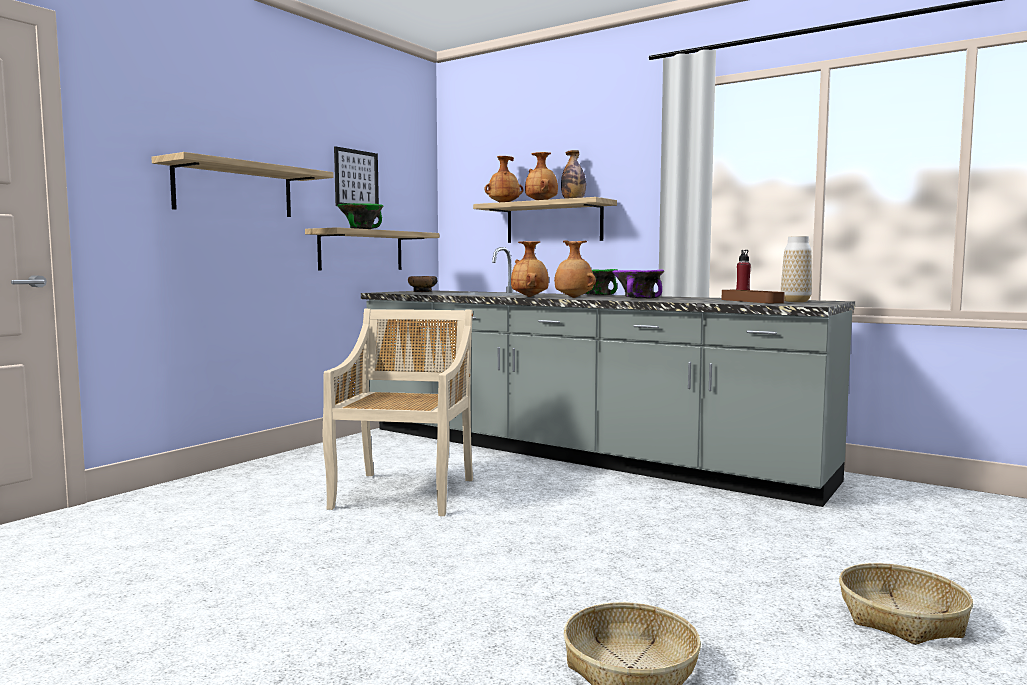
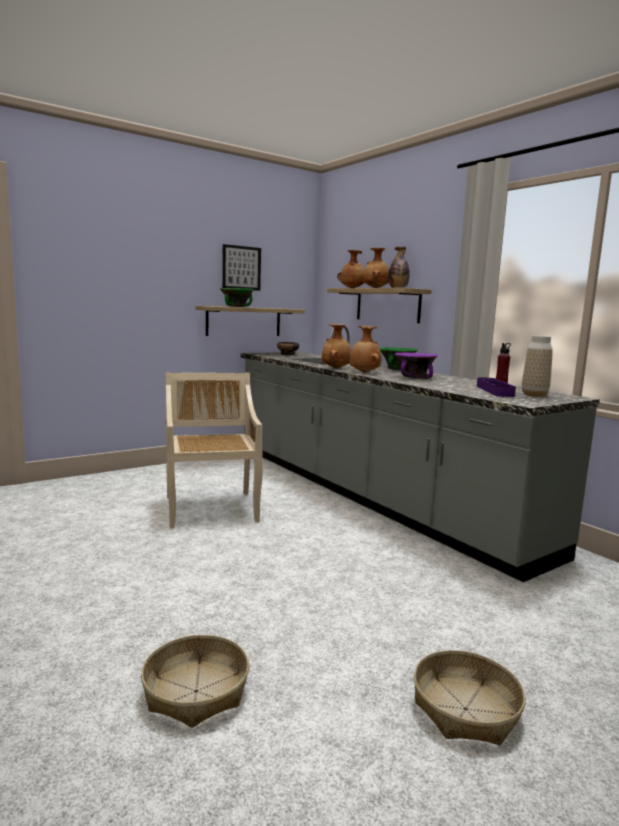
camera: 20 degrees right, 5 degrees up
(234, 190) = (138, 279): shelf -> none
(404, 493) = (211, 508): beige chair -> beige chair turned 45 degrees counterclockwise
(751, 301) = (494, 391): brown tray -> purple tray

